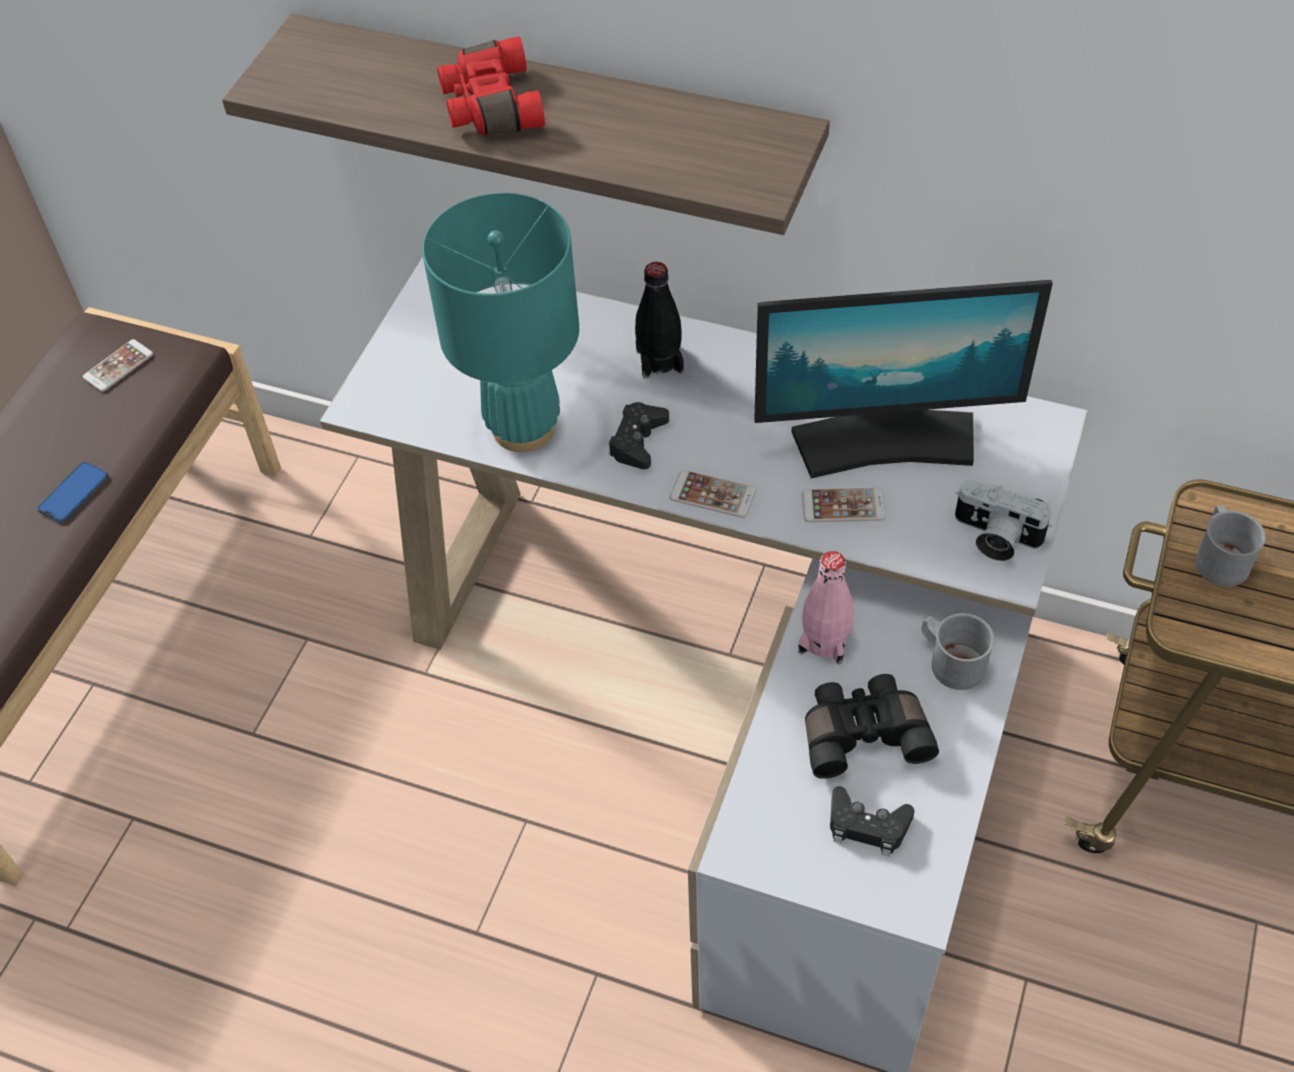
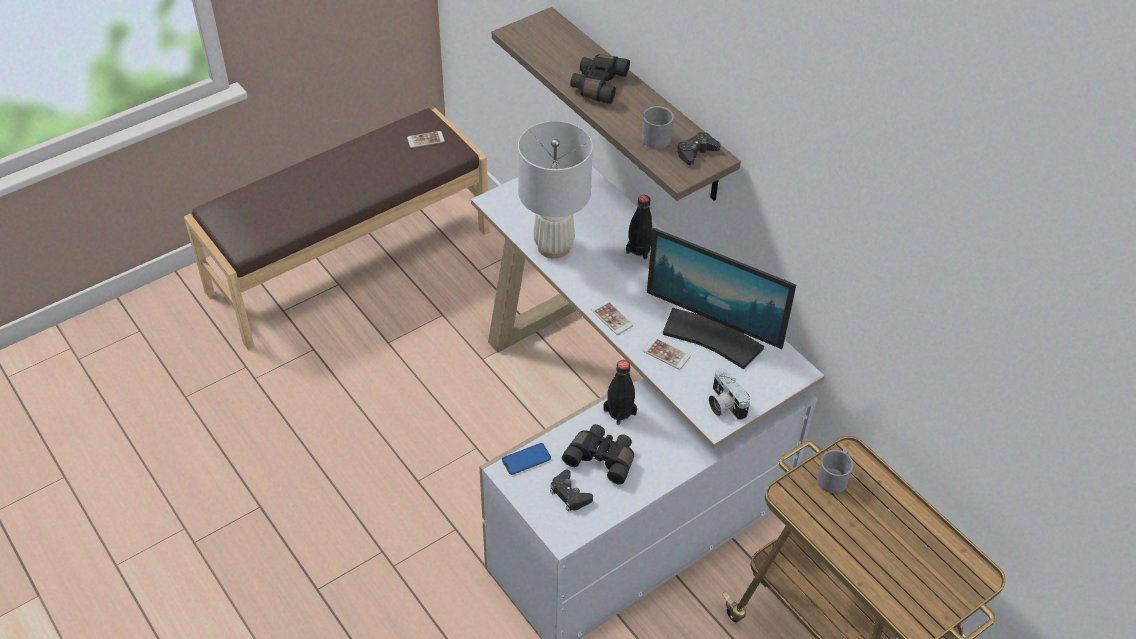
camera: 30 degrees right, 5 degrees down
(74, 493) = (366, 185): phone -> phone (526, 459)
(489, 106) = (597, 85): red binoculars -> black binoculars
(524, 428) = (554, 246): turquoise table lamp -> white table lamp
(638, 441) = (599, 278): black game controller -> black game controller (696, 152)
(825, 641) = (619, 412): pink bottle -> black bottle
(950, 661) = (669, 452): grey mug -> grey mug (655, 136)

